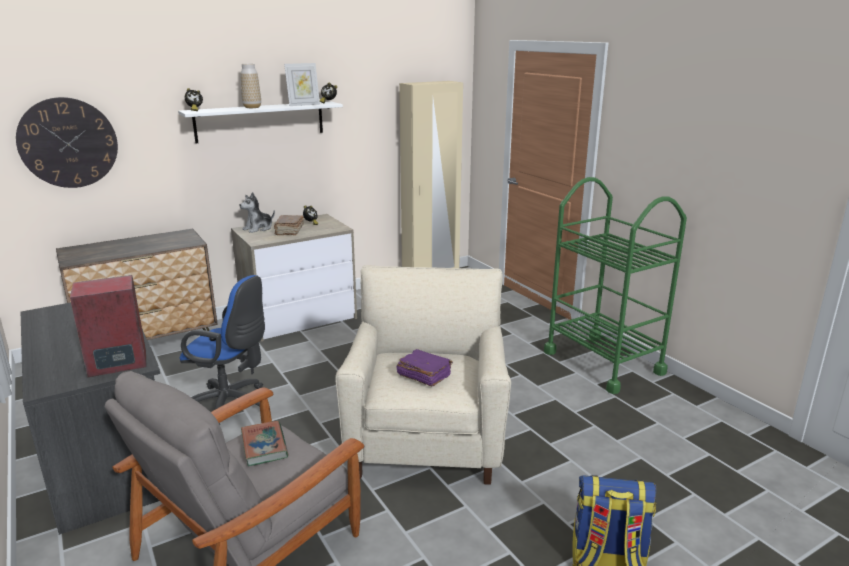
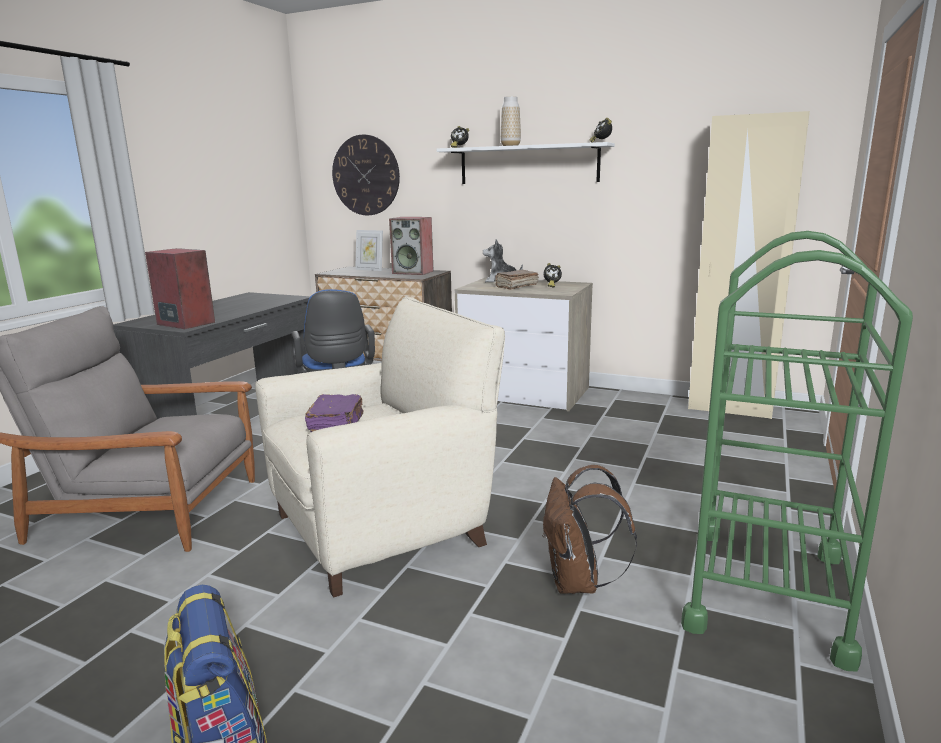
camera: 55 degrees right, 5 degrees down
(166, 238) = (413, 272): none -> speaker
(264, 446) = (180, 422): book -> none
(303, 105) = (564, 143): picture frame -> picture frame (370, 269)
(553, 402) = (578, 583): none -> brown backpack

